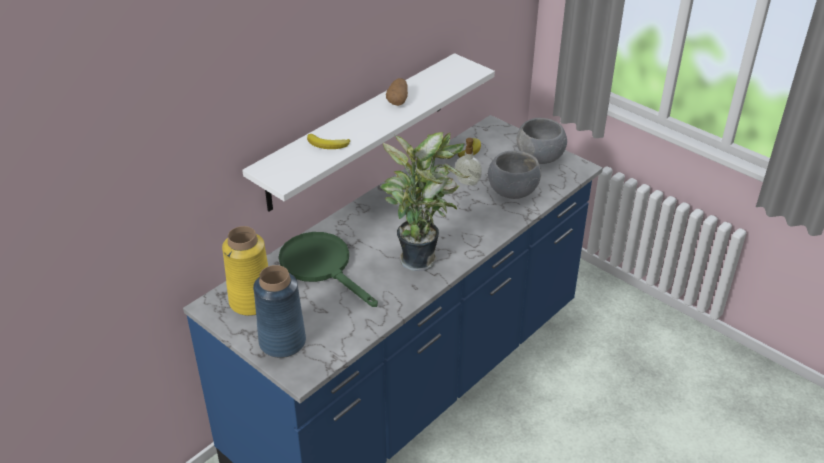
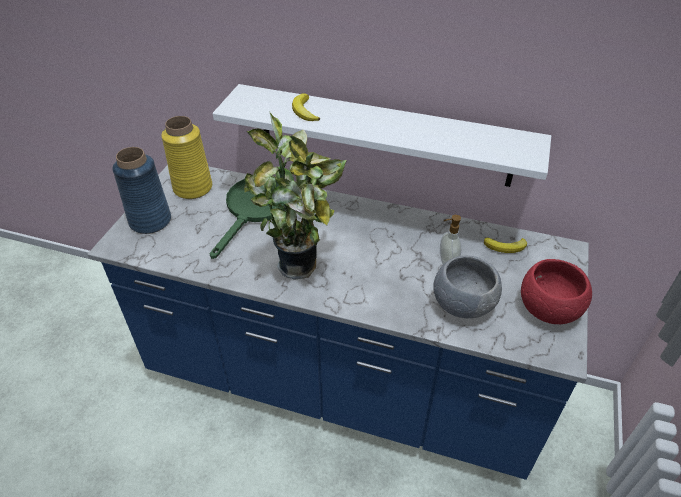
camera: 65 degrees right, 5 degrees up
(398, 100) = (416, 126): potato -> none
(539, 156) = (549, 308): grey bowl -> red bowl

